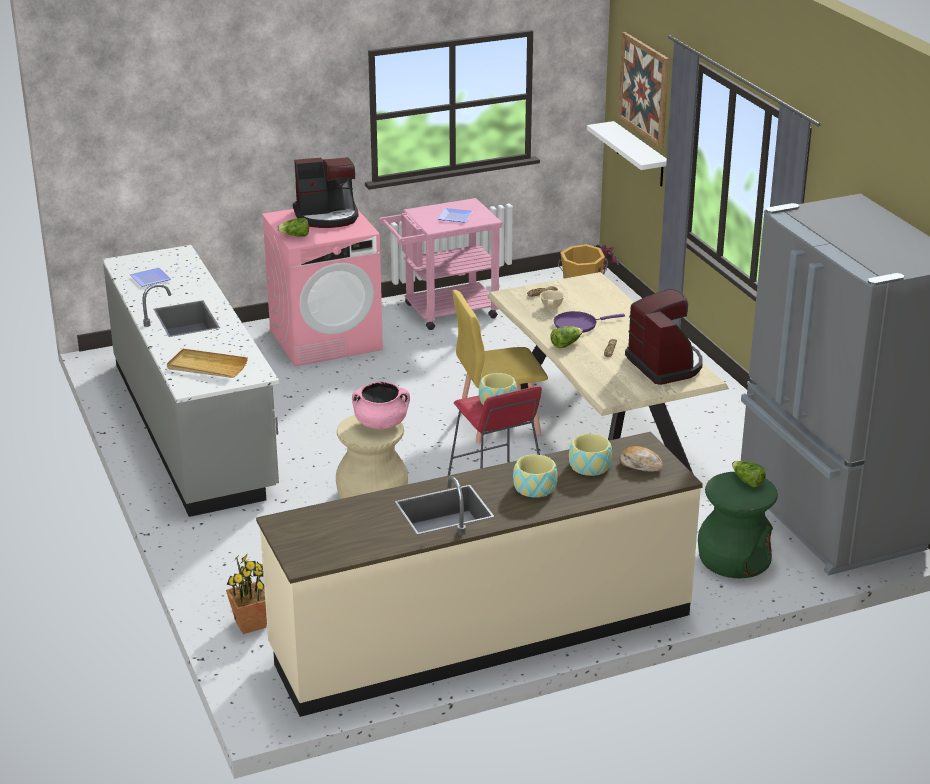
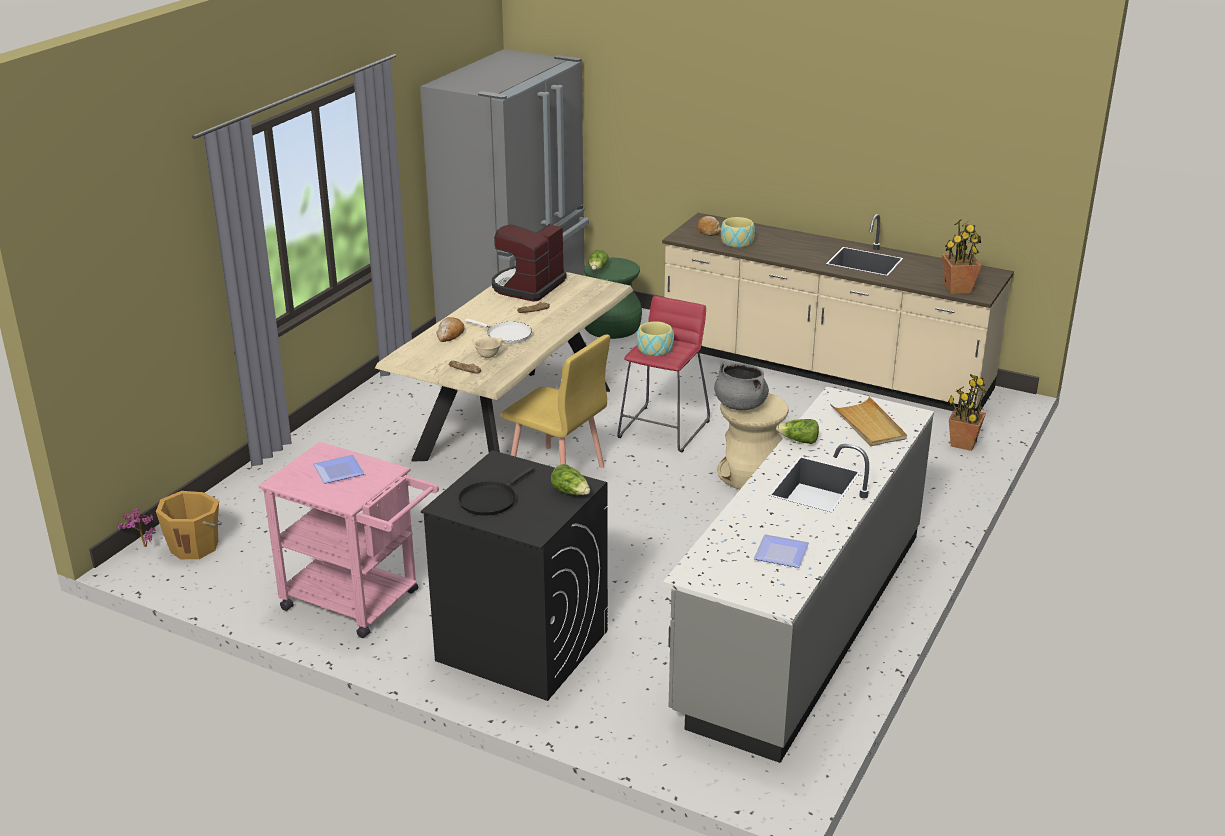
camera: 130 degrees left, 0 degrees up
(310, 520) = (957, 288): none -> potted plant
(326, 339) = (521, 645): pink washing machine -> black washing machine
(327, 216) = (490, 500): coffee machine -> black frying pan
(381, 423) = (740, 405): pink cooking pot -> grey cooking pot
(535, 487) = (791, 247): bowl -> none
(565, 344) = (550, 328): lettuce -> lettuce (799, 441)
(578, 325) = (506, 335): purple frying pan -> white frying pan
(611, 306) = (450, 334): none -> bread
(640, 154) = (144, 344): white shelf -> none
(644, 89) = (129, 259): picture -> none

